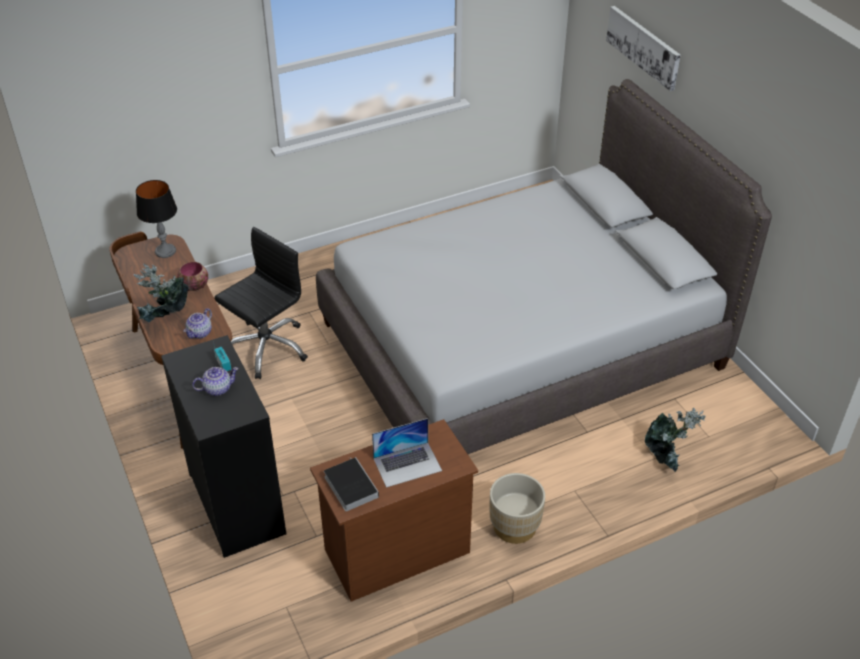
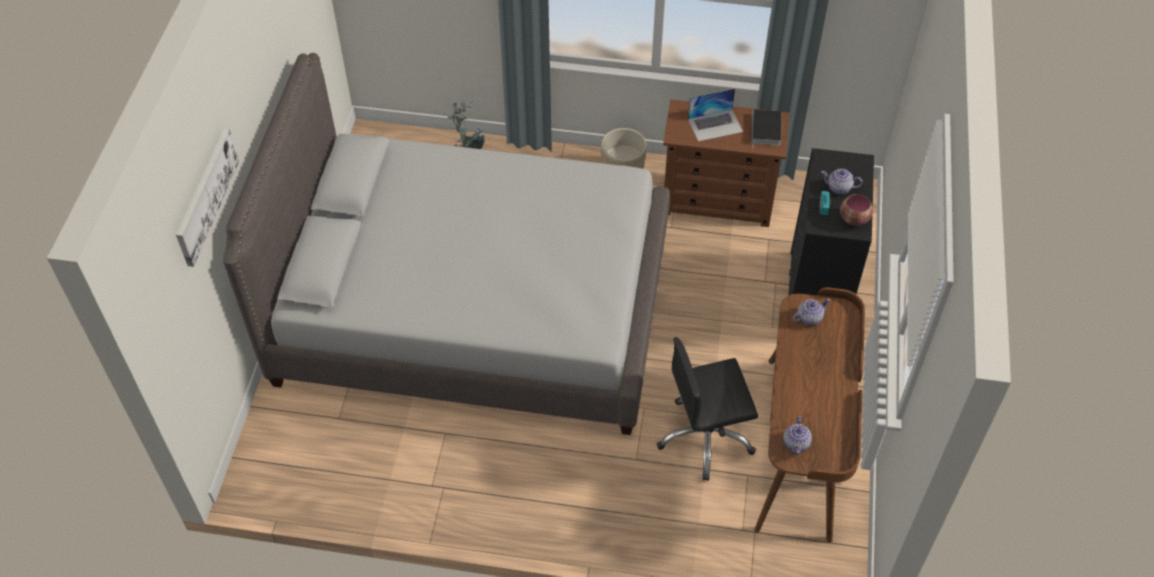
camera: 145 degrees left, 10 degrees up
(165, 251) = (796, 443): table lamp -> teapot
(166, 319) = (833, 350): potted plant -> none
(194, 286) = (788, 377): bowl -> bowl (854, 220)
(407, 464) = (715, 125): laptop -> laptop turned 150 degrees clockwise

